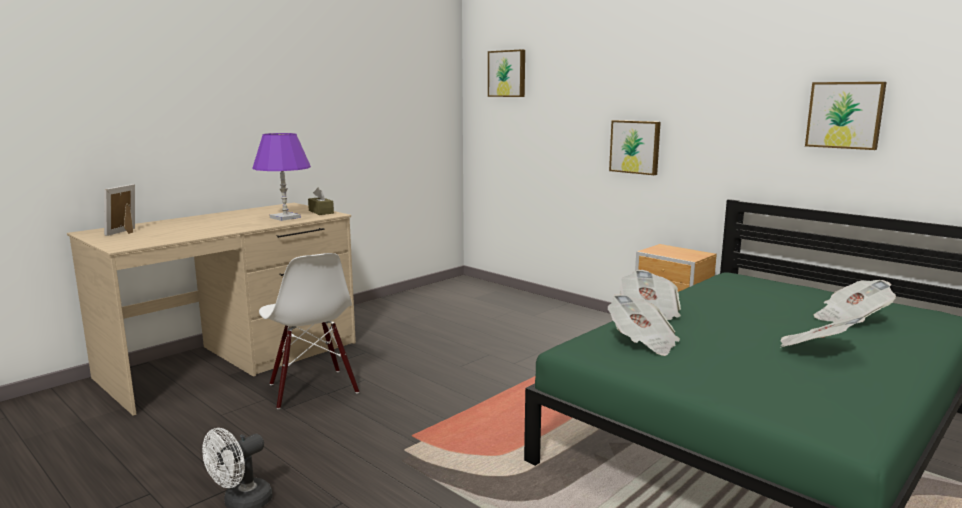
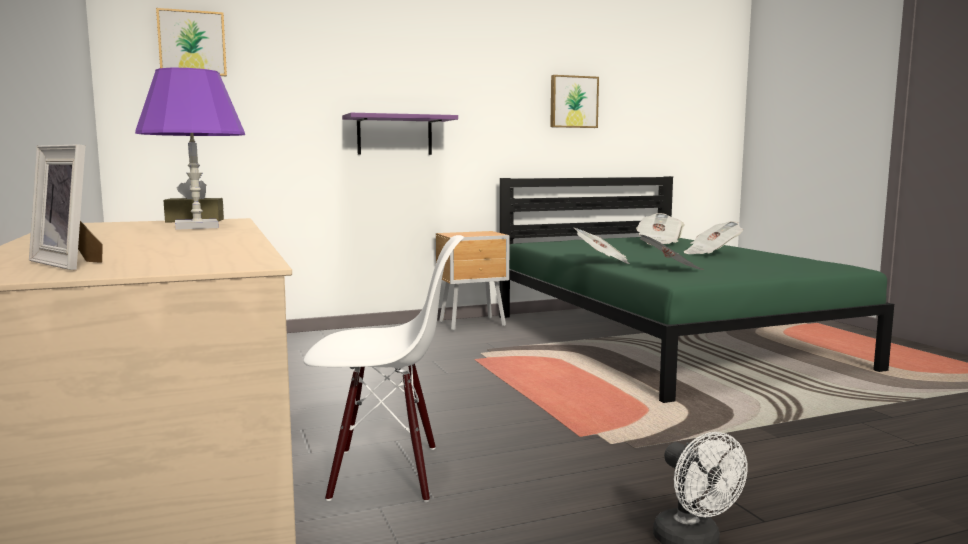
camera: 65 degrees left, 5 degrees down
(635, 147) = (394, 135): picture -> purple shelf

